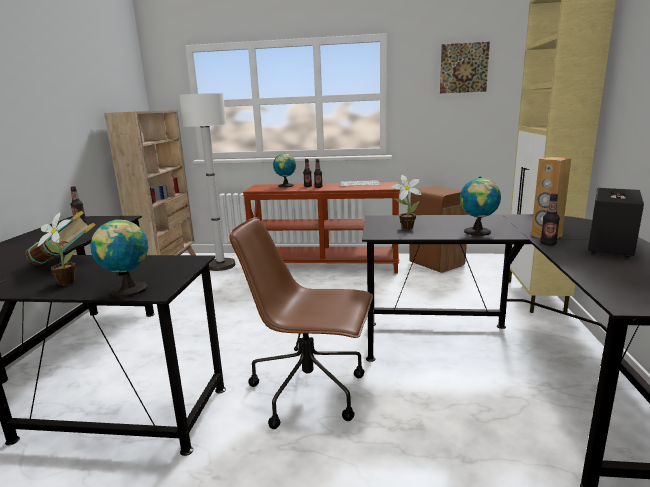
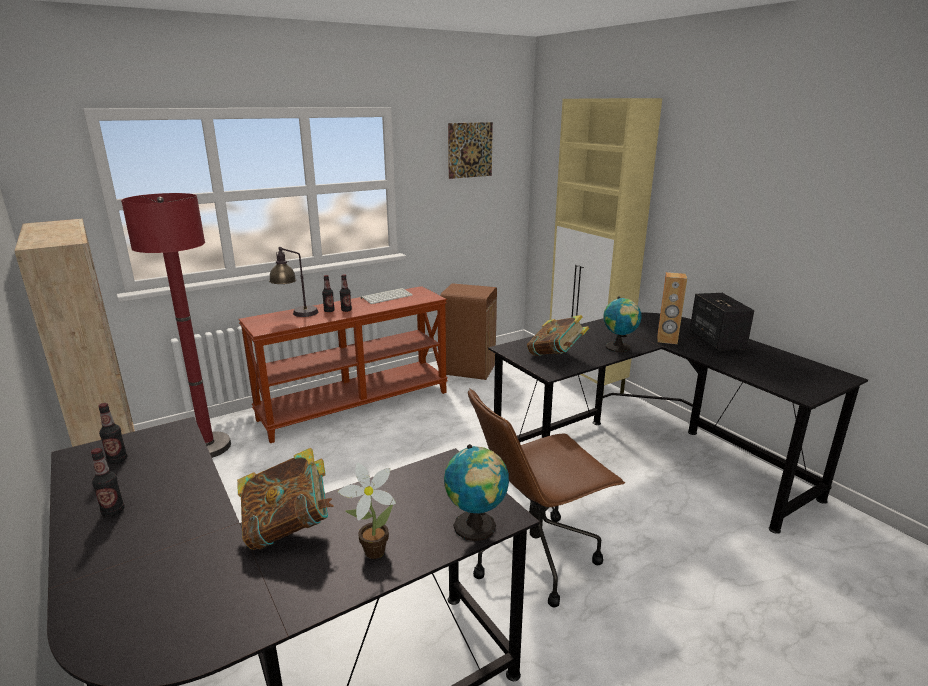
camera: 40 degrees left, 5 degrees up
(221, 265) = (208, 447): white floor lamp -> red floor lamp
(286, 186) = (296, 314): globe -> table lamp
(405, 228) = (556, 356): potted plant -> book
(548, 244) = (682, 349): bottle -> bottle (113, 511)

